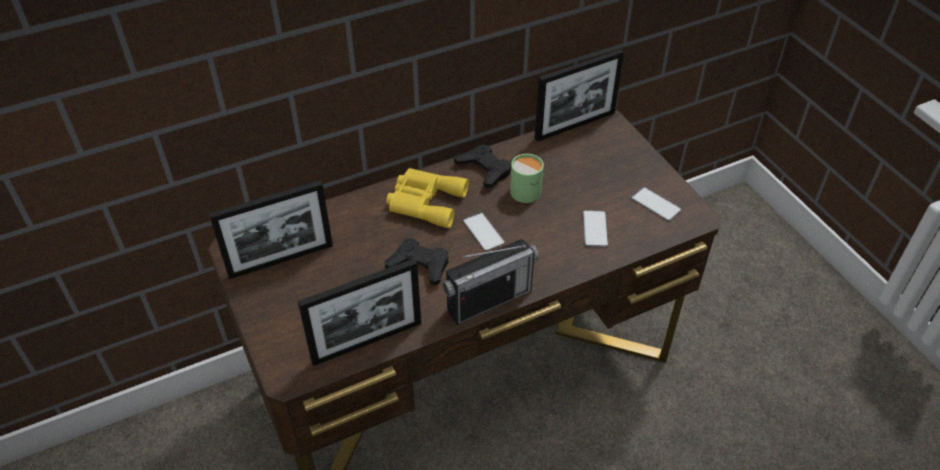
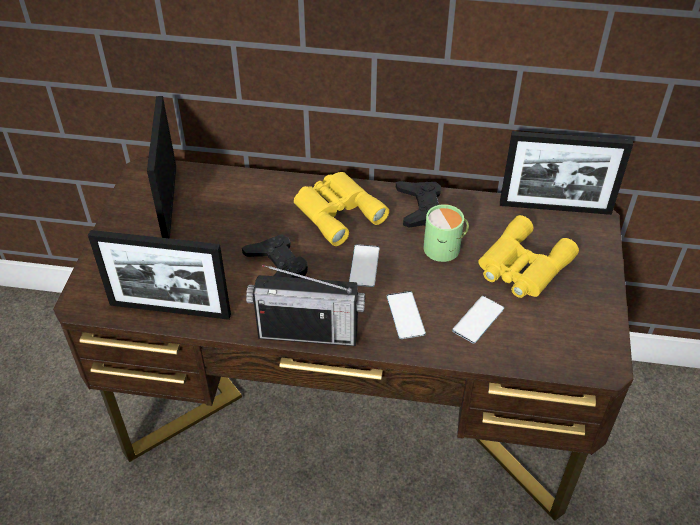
camera: 35 degrees right, 0 degrees up
(281, 260) = (169, 202): picture frame -> picture frame turned 75 degrees clockwise
(590, 177) = (522, 267): none -> yellow binoculars
(655, 204) = (569, 328): phone -> phone (405, 315)

